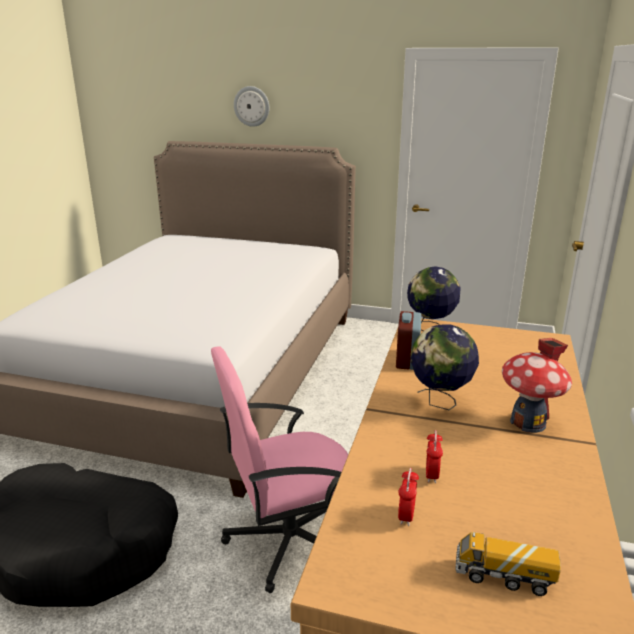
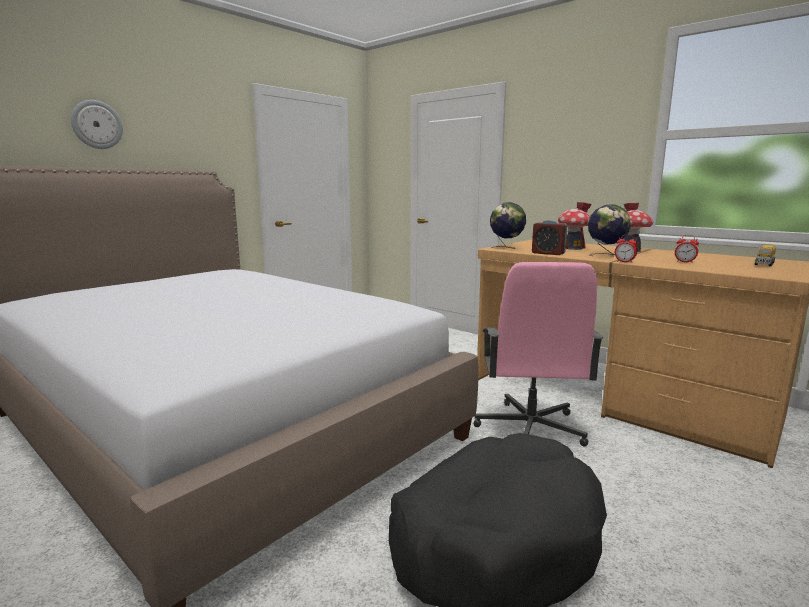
camera: 65 degrees left, 10 degrees down
(406, 516) = (724, 267): alarm clock -> alarm clock (624, 262)
(492, 373) = (573, 248): none -> toy house

